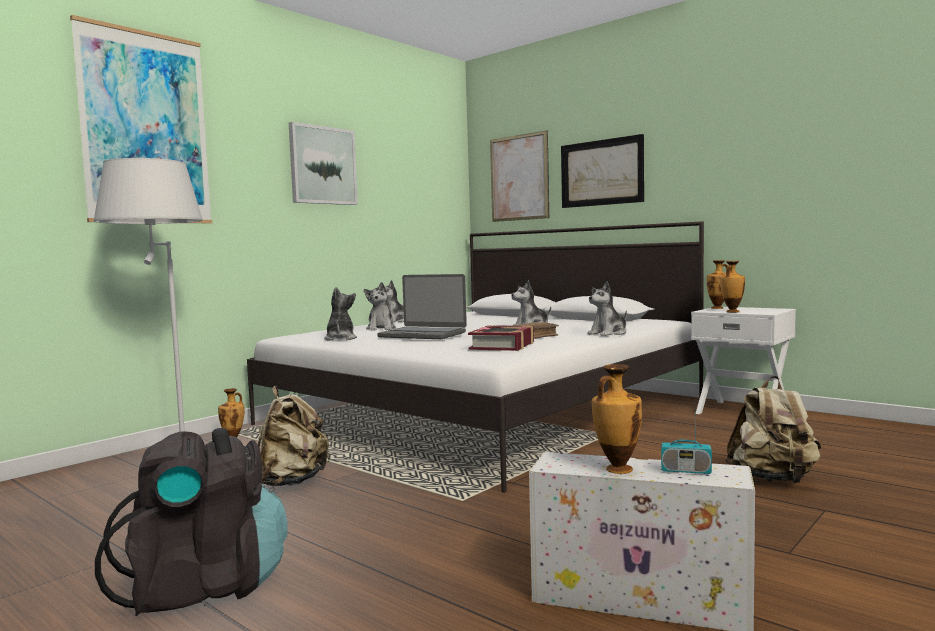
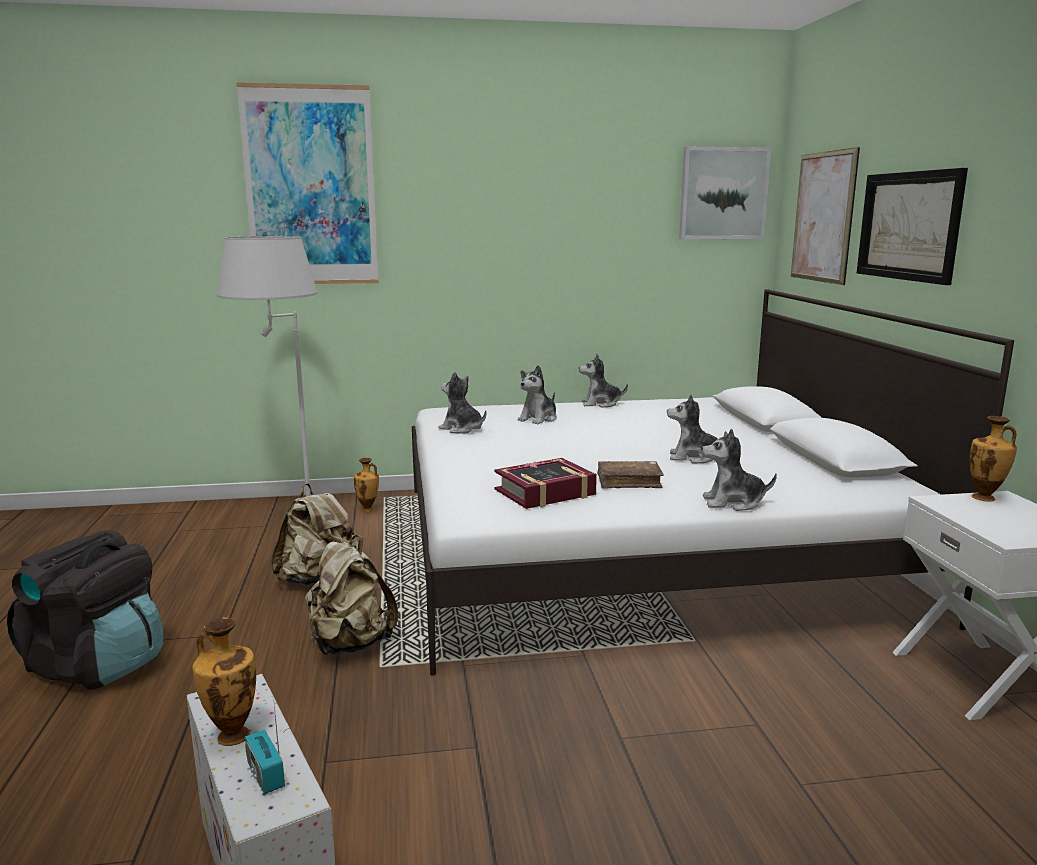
camera: 40 degrees right, 10 degrees up
(322, 165) = (525, 209): picture -> picture (723, 193)
(340, 338) = (462, 429): plush toy -> plush toy turned 90 degrees counterclockwise
(423, 334) = (535, 444): laptop -> none
(732, 312) = (966, 517): vase -> none
(773, 480) = (739, 820): beige backpack -> beige backpack (349, 645)

